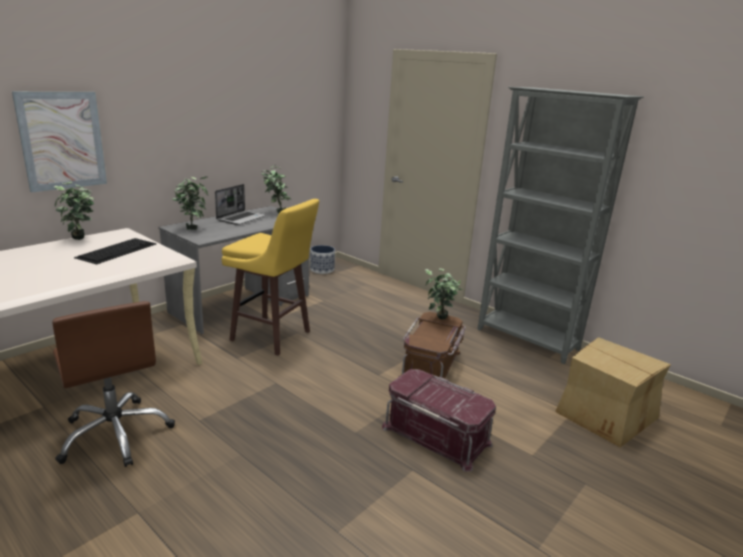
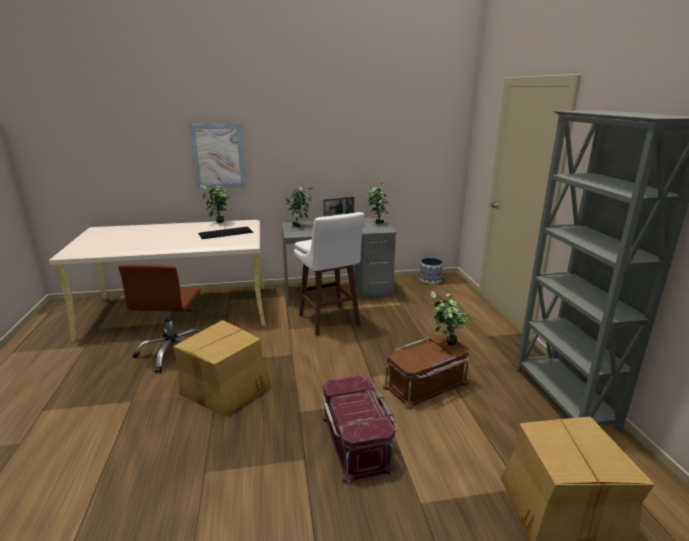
camera: 40 degrees right, 0 degrees up
(245, 443) = (226, 387): none -> cardboard box
(272, 337) = (329, 321): yellow stool -> white stool

